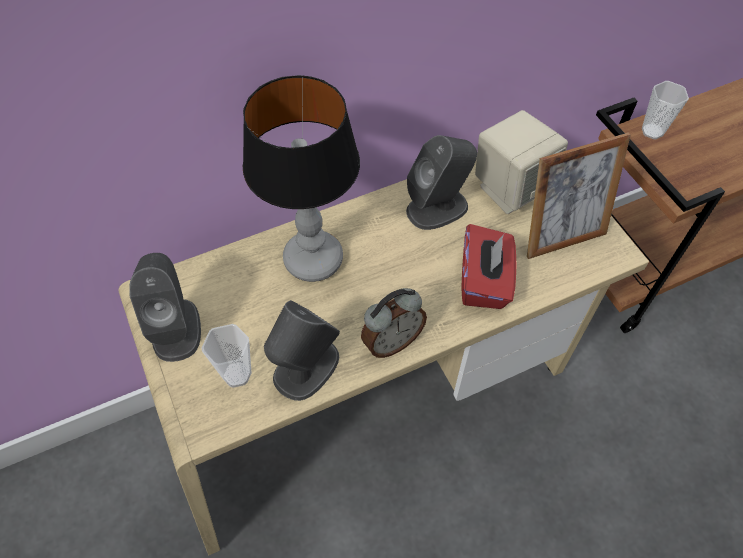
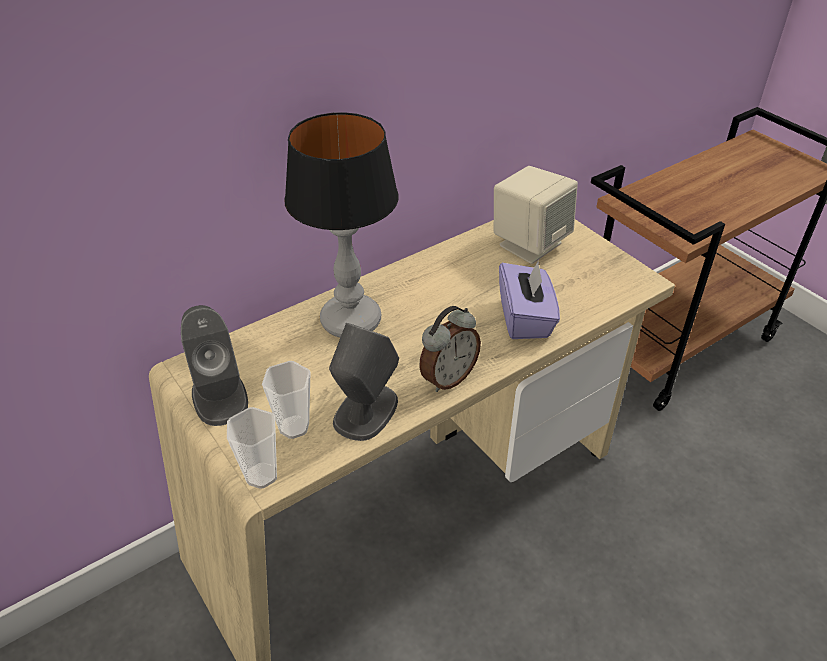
camera: 10 degrees left, 15 degrees down
(438, 208) = (464, 266): grey speaker -> none
(484, 282) = (525, 318): red tissue box -> purple tissue box
(561, 236) = (587, 275): picture frame -> none
(652, 131) = (644, 193): cup -> cup (261, 475)

